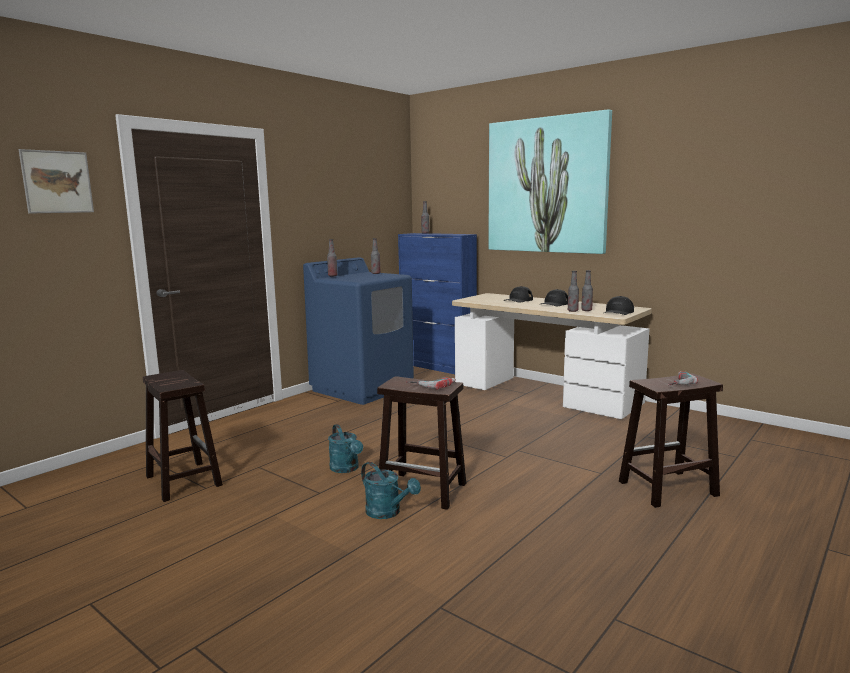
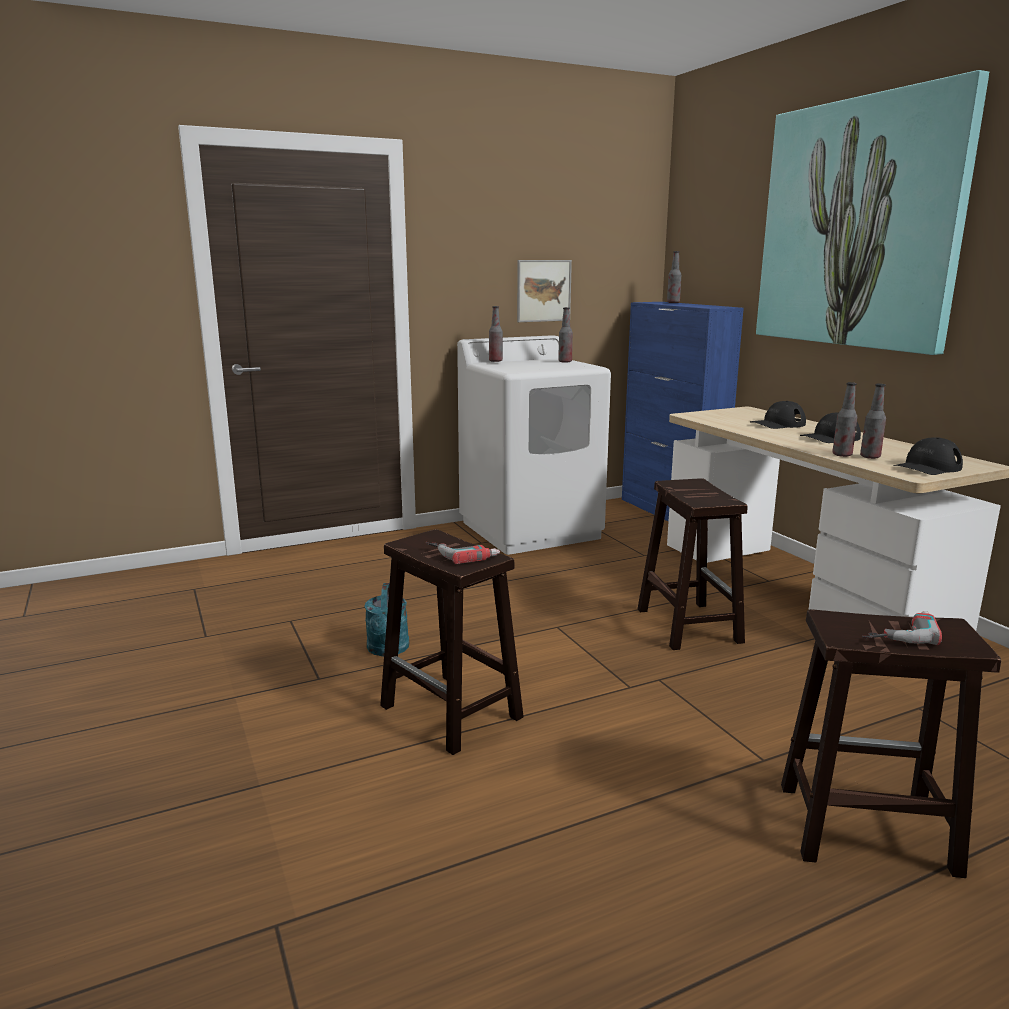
camera: 25 degrees right, 5 degrees up
(57, 182) = (98, 218): picture -> picture (543, 291)
(182, 480) = (194, 619): brown stool -> brown stool (687, 624)
(363, 388) = (531, 530): blue washing machine -> white washing machine
(388, 513) = (369, 736): turquoise watering can -> none

